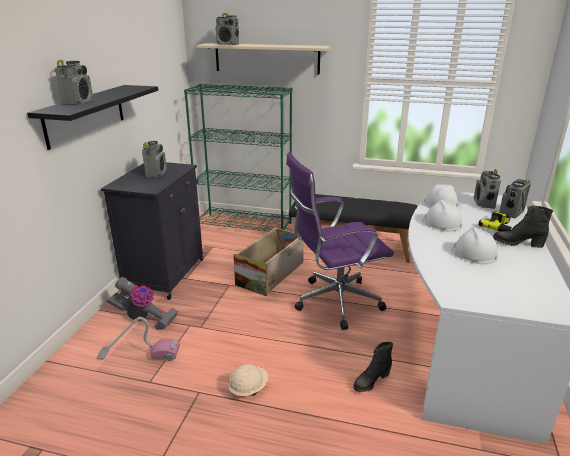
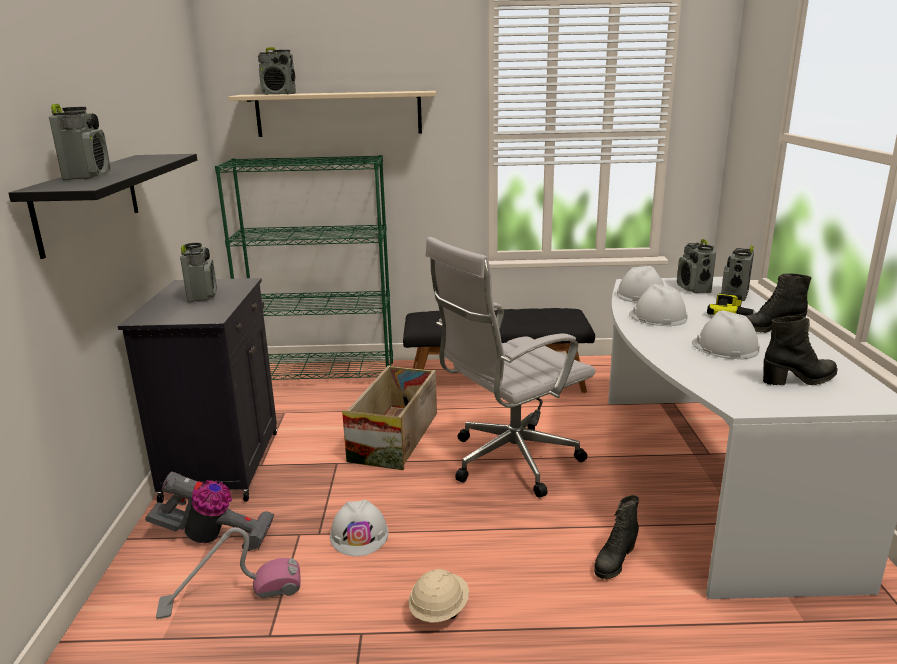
camera: 15 degrees left, 5 degrees down
(223, 332) = (359, 535): none -> white hard hat
(334, 302) = (508, 462): purple office chair -> white office chair
(510, 286) = (799, 380): none -> black boot

